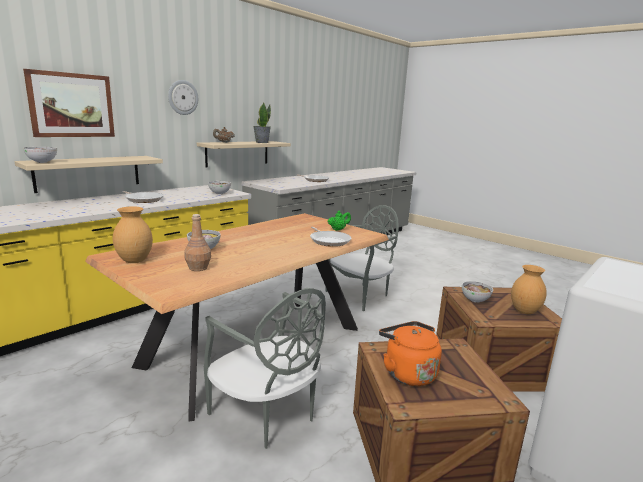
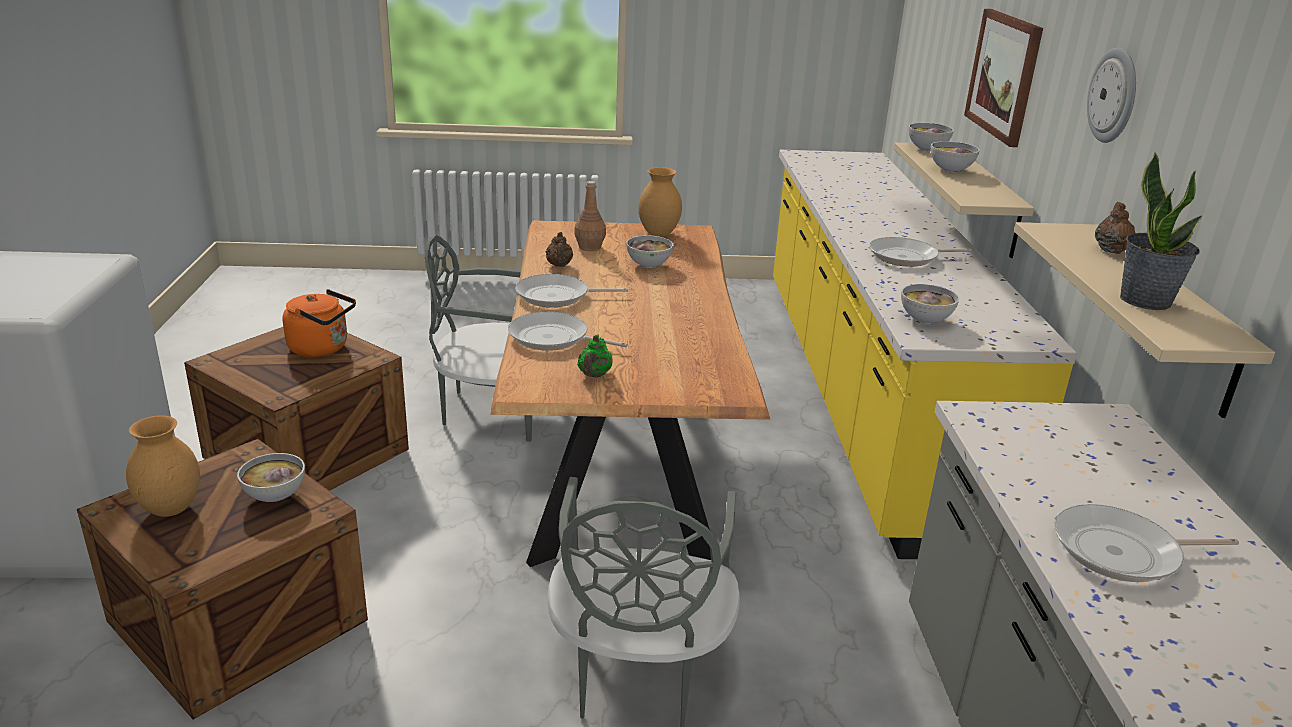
camera: 135 degrees right, 10 degrees up
(94, 160) = (950, 170): none -> bowl
(246, 264) = (559, 265): none -> brown teapot
(288, 252) = (557, 296): none -> frying pan

